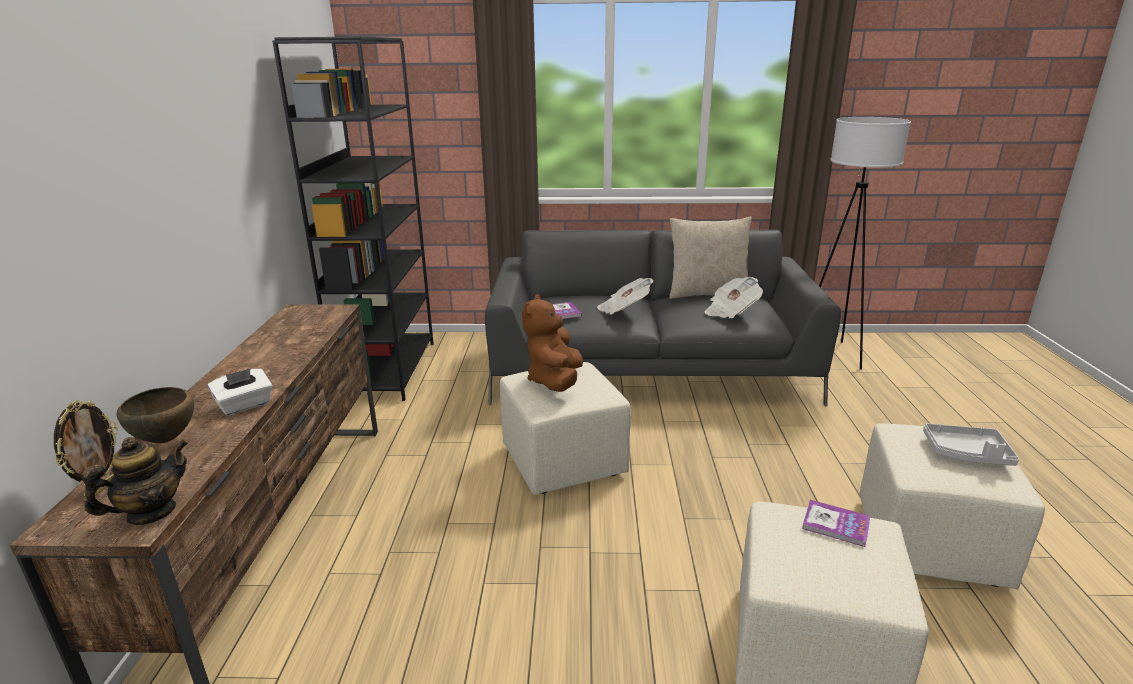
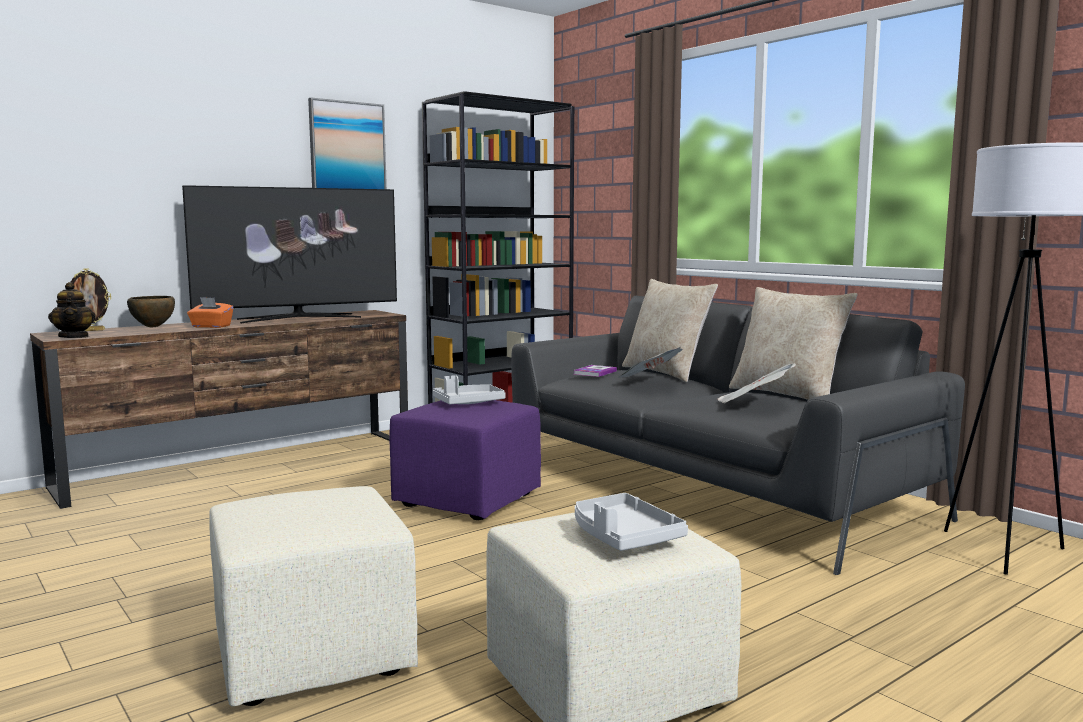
camera: 50 degrees right, 15 degrees down
(151, 512) = (74, 337): teapot -> teapot turned 60 degrees clockwise
(228, 117) = (347, 151): none -> picture
(245, 405) = (211, 326): white tissue box -> orange tissue box
(276, 349) = (298, 318): none -> television
(555, 381) = (468, 403): brown plush toy -> grey tray
(562, 461) = (468, 500): beige ottoman -> purple ottoman
(594, 295) = (666, 373): none -> beige pillow
(836, 524) = (355, 505): book -> none

